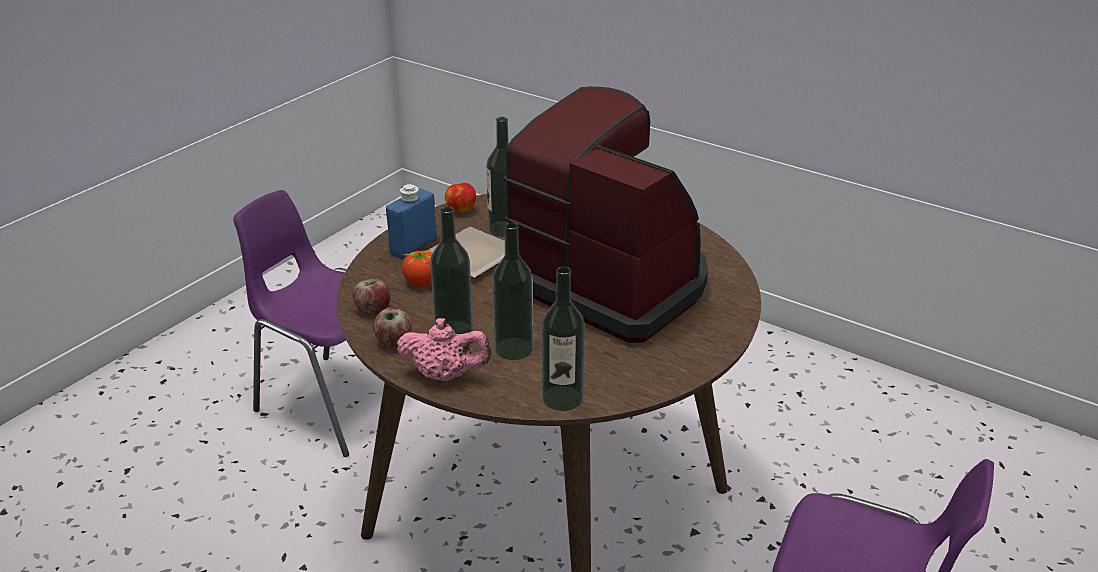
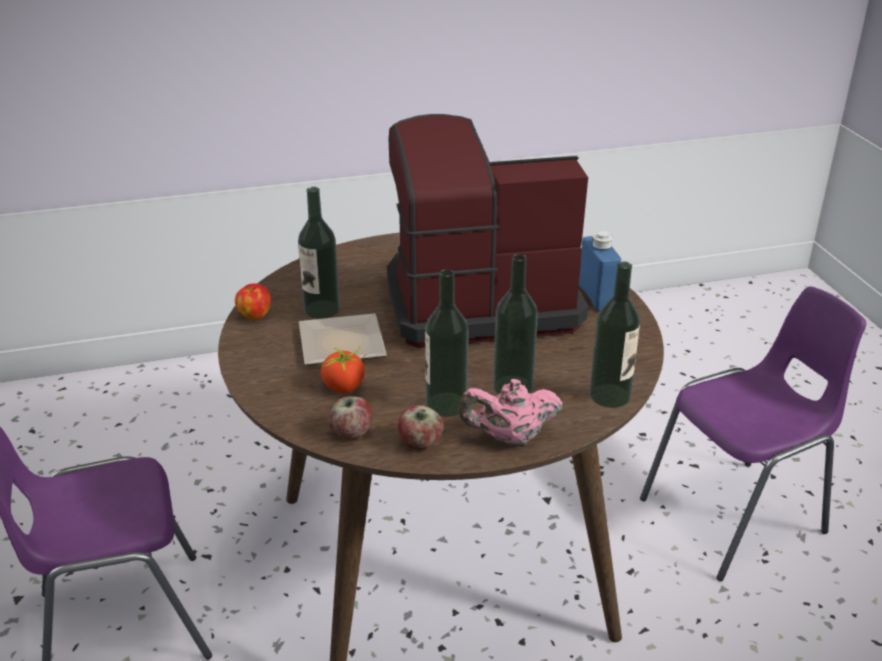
camera: 50 degrees left, 0 degrees up
(413, 247) = (276, 365): blue bottle -> blue bottle (596, 297)
(446, 375) = (509, 438): pink teapot -> pink teapot turned 150 degrees counterclockwise

